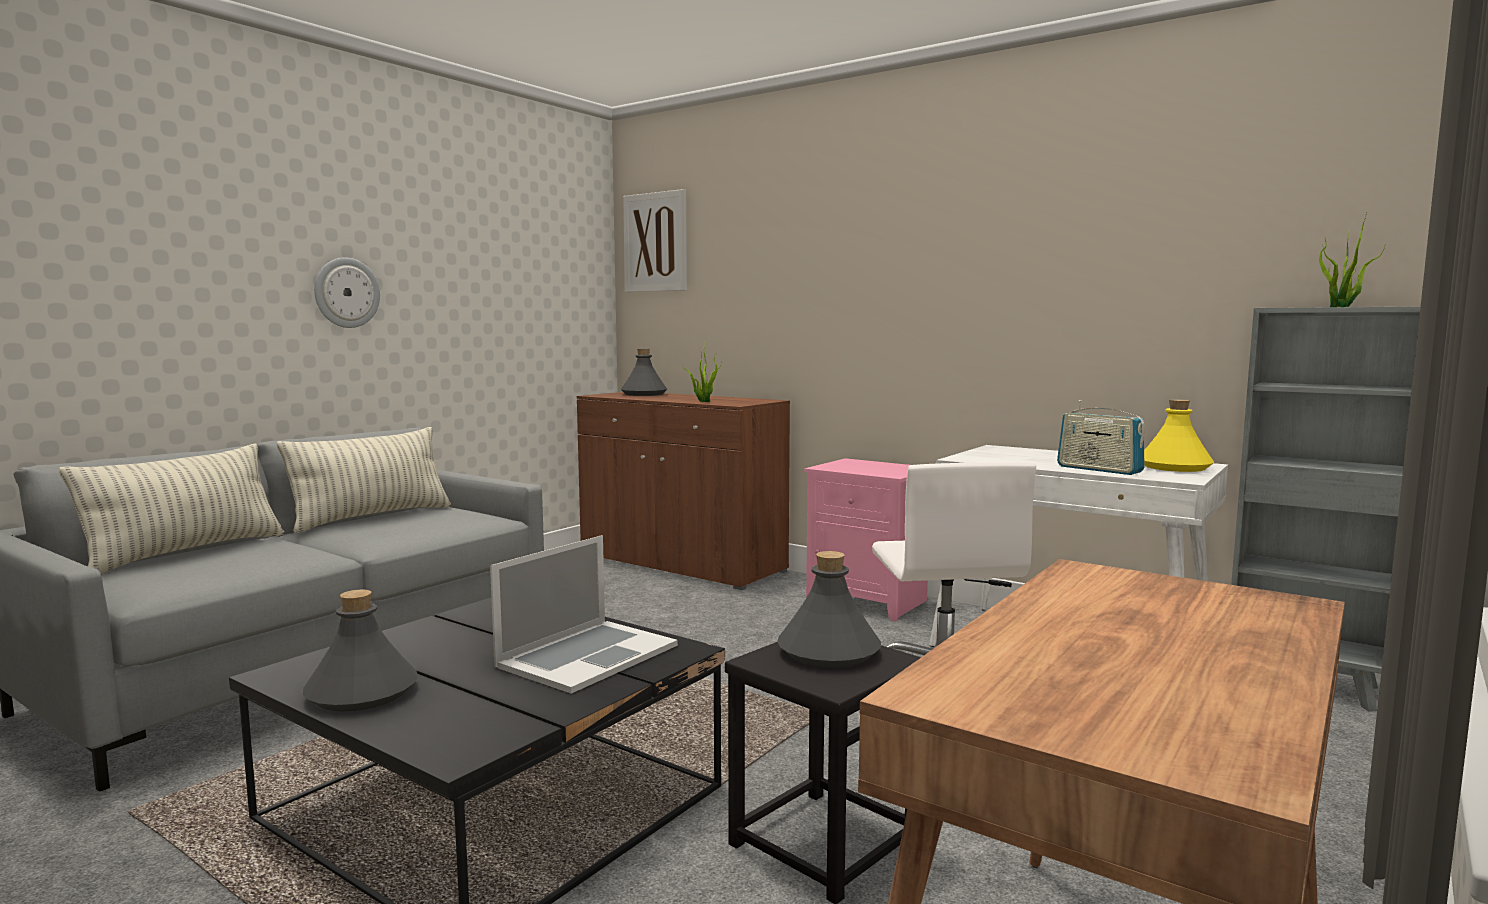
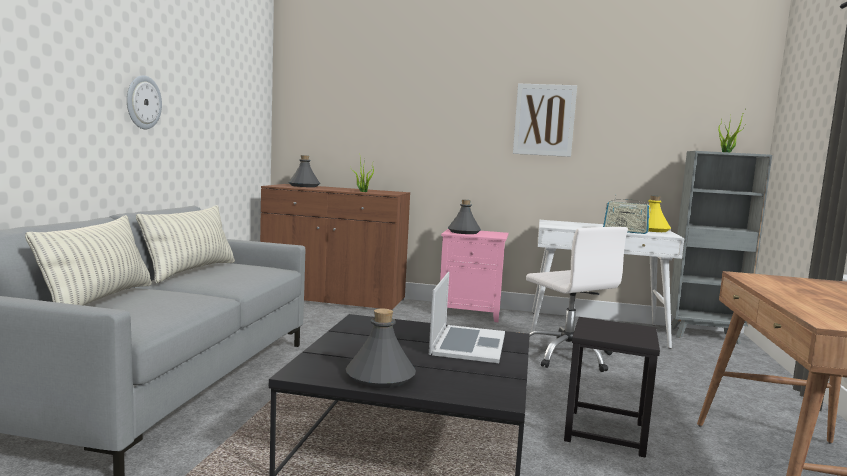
camera: 25 degrees left, 0 degrees up
(655, 242) = (308, 84): picture -> picture (544, 120)
(829, 652) = (610, 328): grey bottle -> grey bottle (464, 232)

